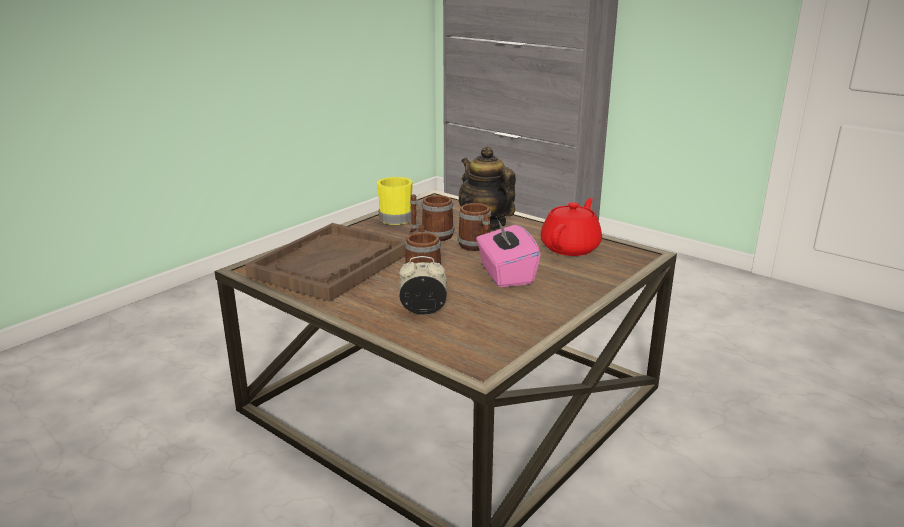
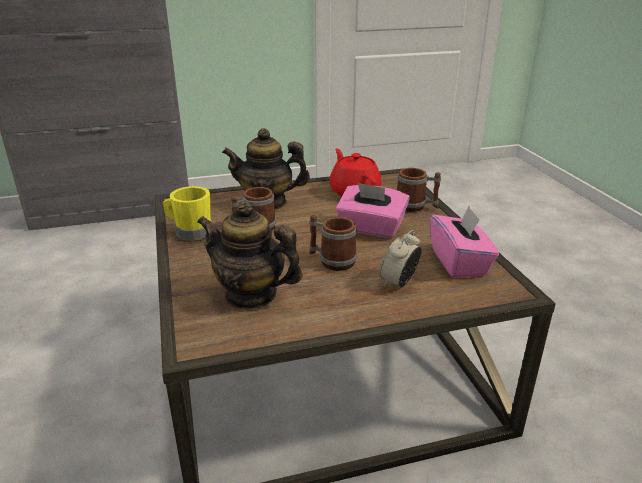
camera: 55 degrees left, 5 degrees up
(331, 264) = (251, 295): brown tray -> teapot
(477, 247) = (307, 221): mug -> mug (416, 206)
(500, 329) = (459, 262): none -> pink tissue box

